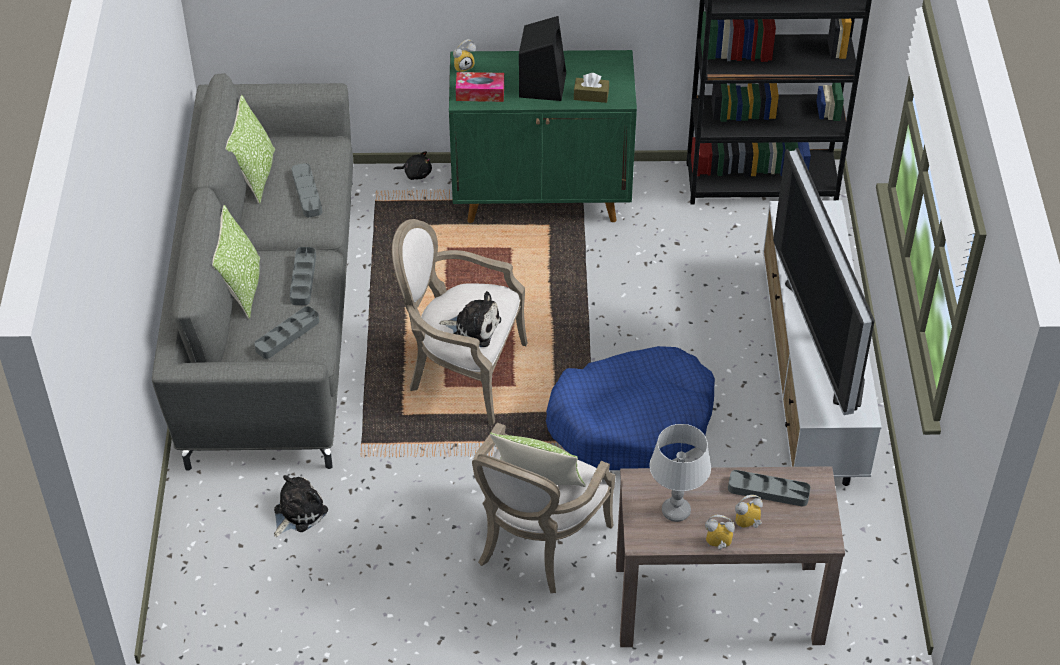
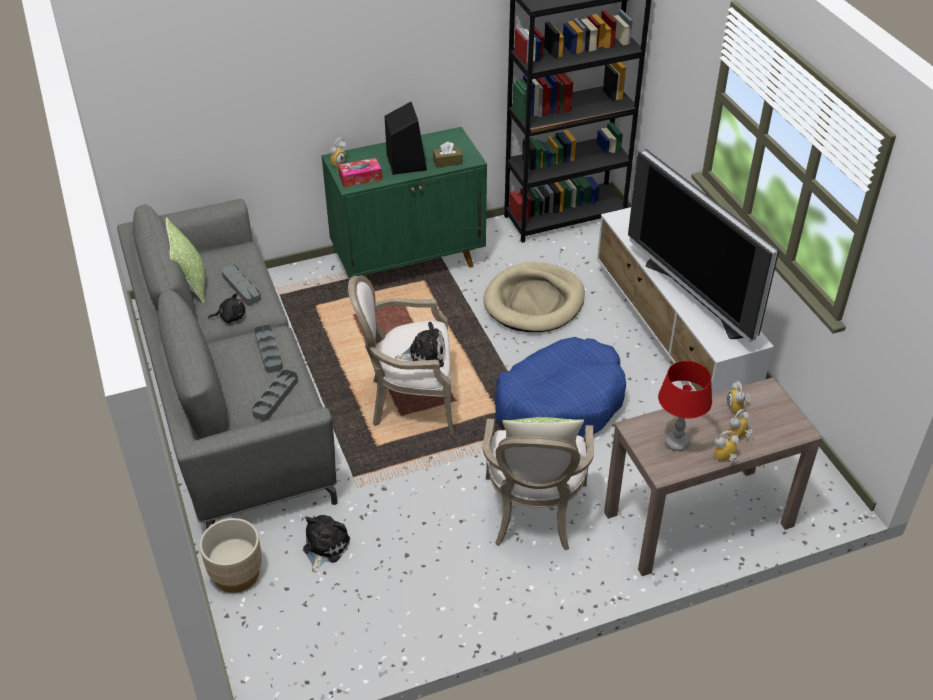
camera: 20 degrees left, 5 degrees down
(196, 514) = (236, 574): none -> beige planter
(242, 288) = (219, 370): pillow -> none
(416, 173) = (303, 268): black plush toy -> black plush toy (231, 317)
(666, 286) = (534, 301): none -> beige dog bed
(676, 511) = (677, 443): grey table lamp -> red table lamp
(768, 491) = (737, 408): grey tray -> alarm clock

